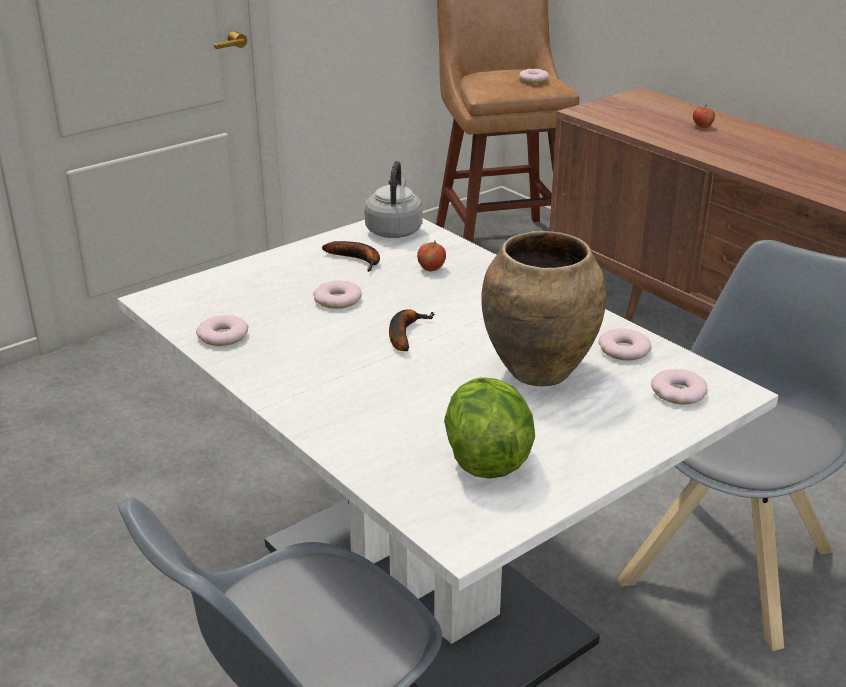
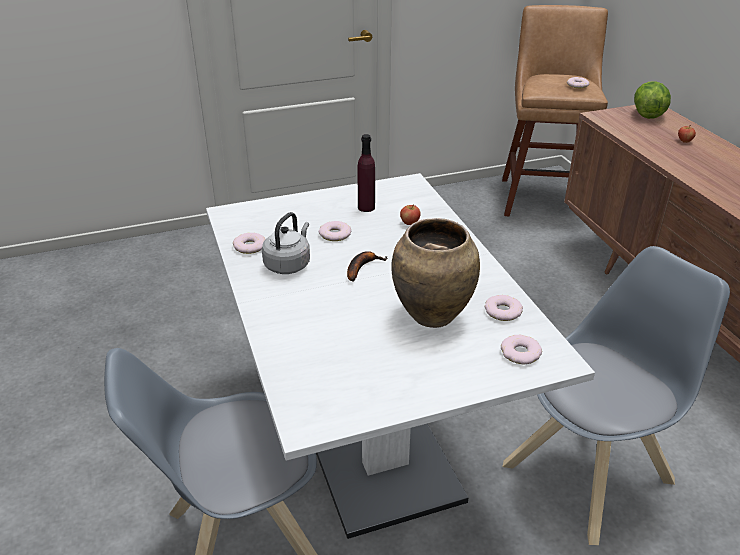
camera: 20 degrees right, 5 degrees up
(358, 260) = (366, 207): banana -> purple bottle
(394, 230) = (404, 189): grey kettle -> grey kettle (288, 264)
(486, 457) = (356, 370): lettuce -> lettuce (647, 114)

